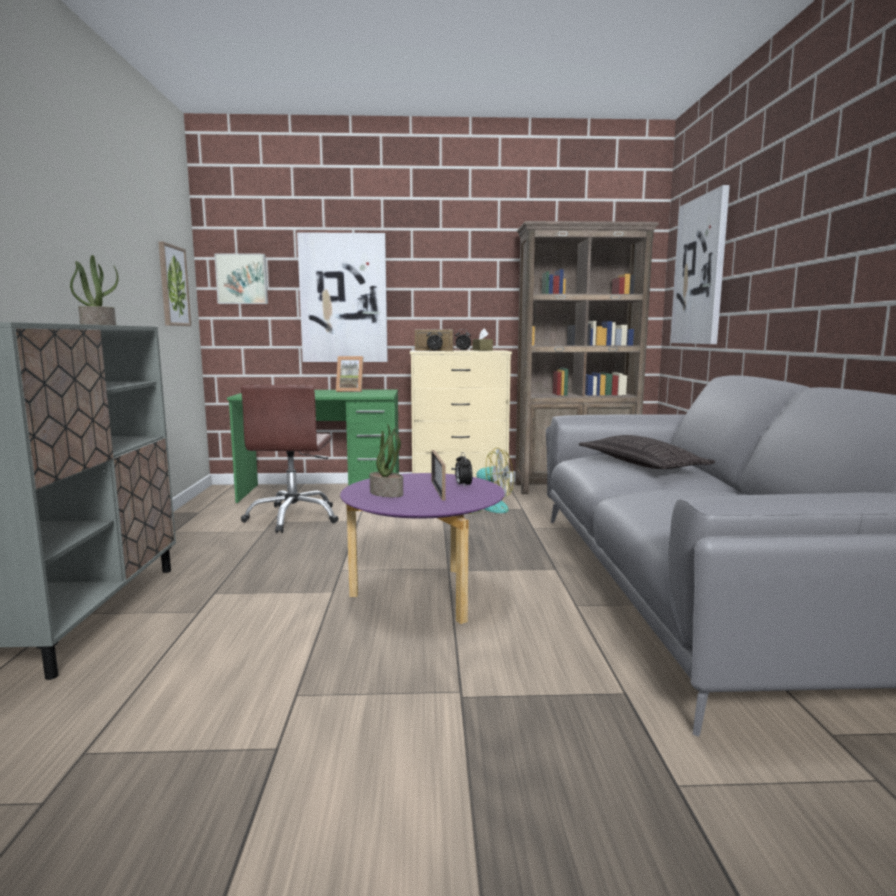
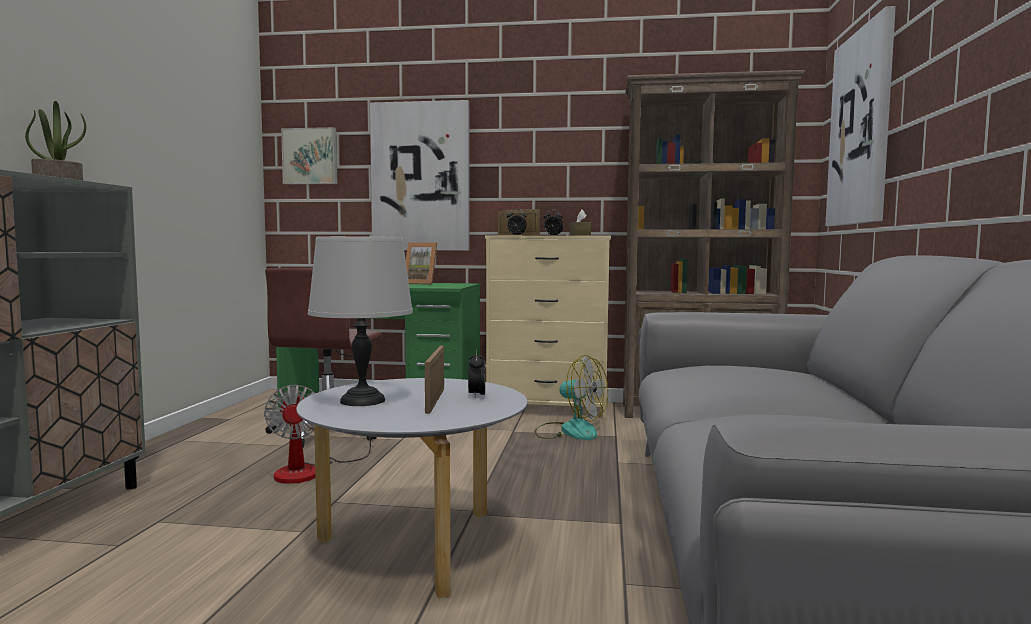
camera: 10 degrees right, 5 degrees down
(173, 286) = (224, 161): picture -> none
(304, 549) = (310, 471): none -> fan
(387, 493) = (364, 401): potted plant -> grey table lamp
(423, 594) = (416, 546): purple coffee table -> grey coffee table
(641, 464) = (750, 378): pillow -> none

